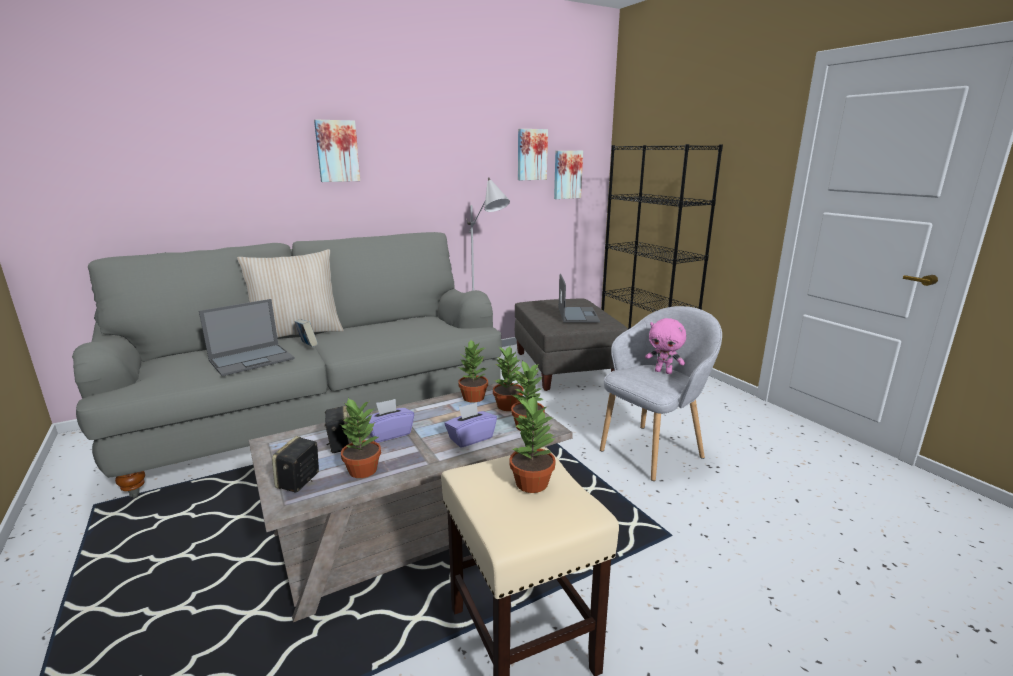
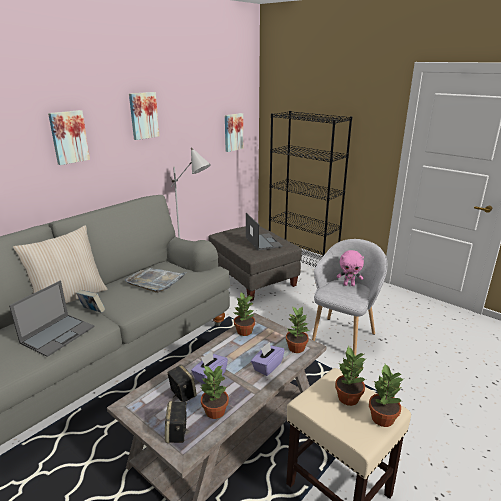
camera: 20 degrees left, 5 degrees up
(401, 329) = (156, 281): none -> grey tray
(508, 405) = (272, 333): potted plant -> potted plant (382, 418)
(531, 154) = (209, 120): picture -> picture (143, 115)

